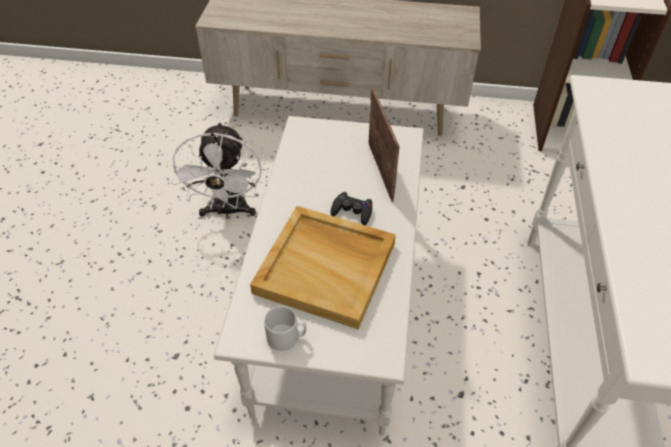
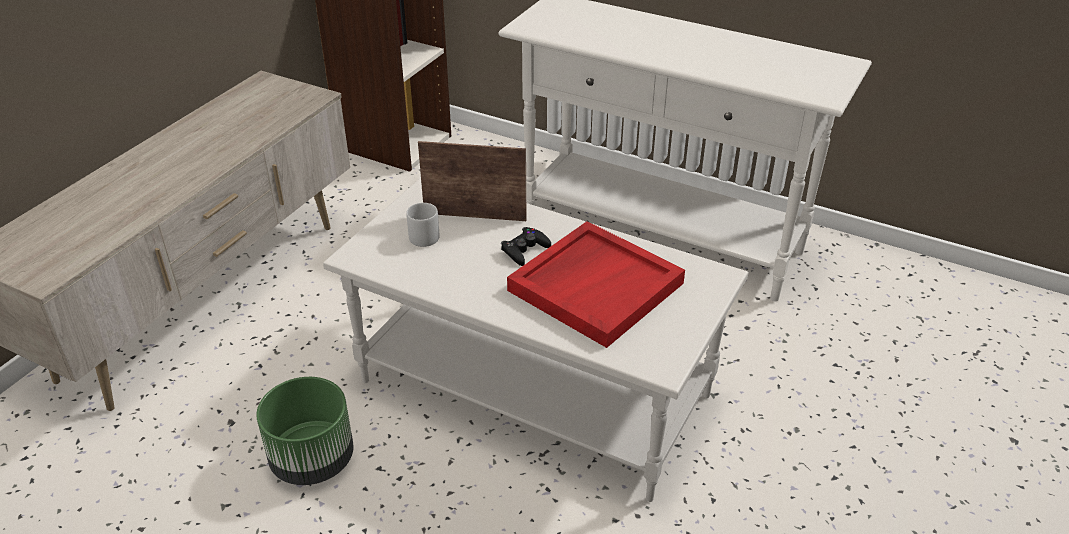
camera: 70 degrees left, 10 degrees down
(228, 211) = (312, 459): white fan -> green planter
(287, 337) = (675, 333): grey mug -> grey mug (426, 236)
(327, 267) = (595, 286): beige tray -> red tray

